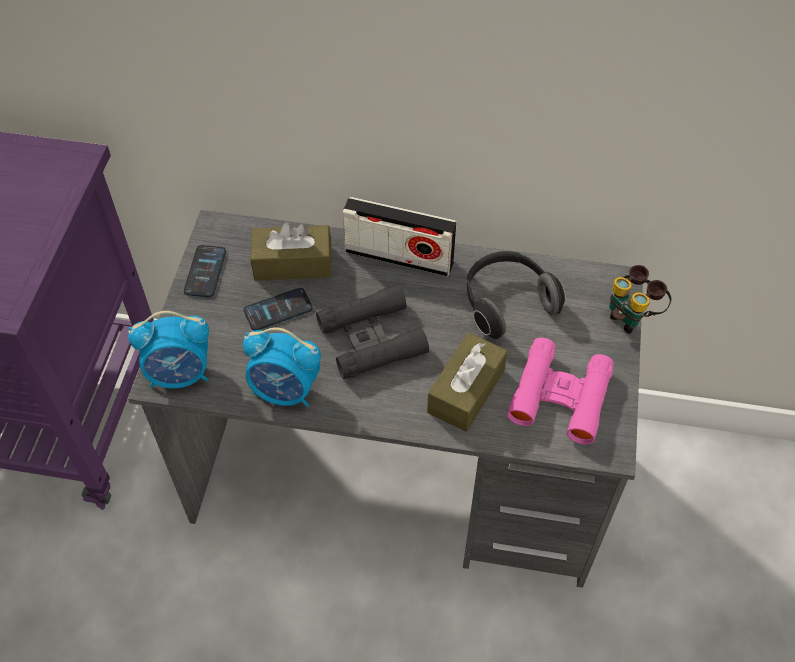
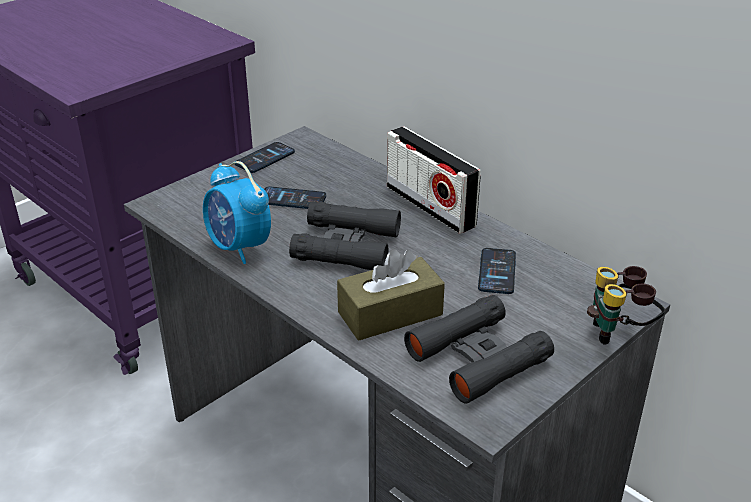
camera: 35 degrees right, 20 degrees down
(180, 374) = (175, 206): alarm clock -> none
(293, 263) = (337, 178): brown tissue box -> none
(506, 302) = (497, 272): headphones -> phone
(560, 396) = (478, 357): pink binoculars -> black binoculars

